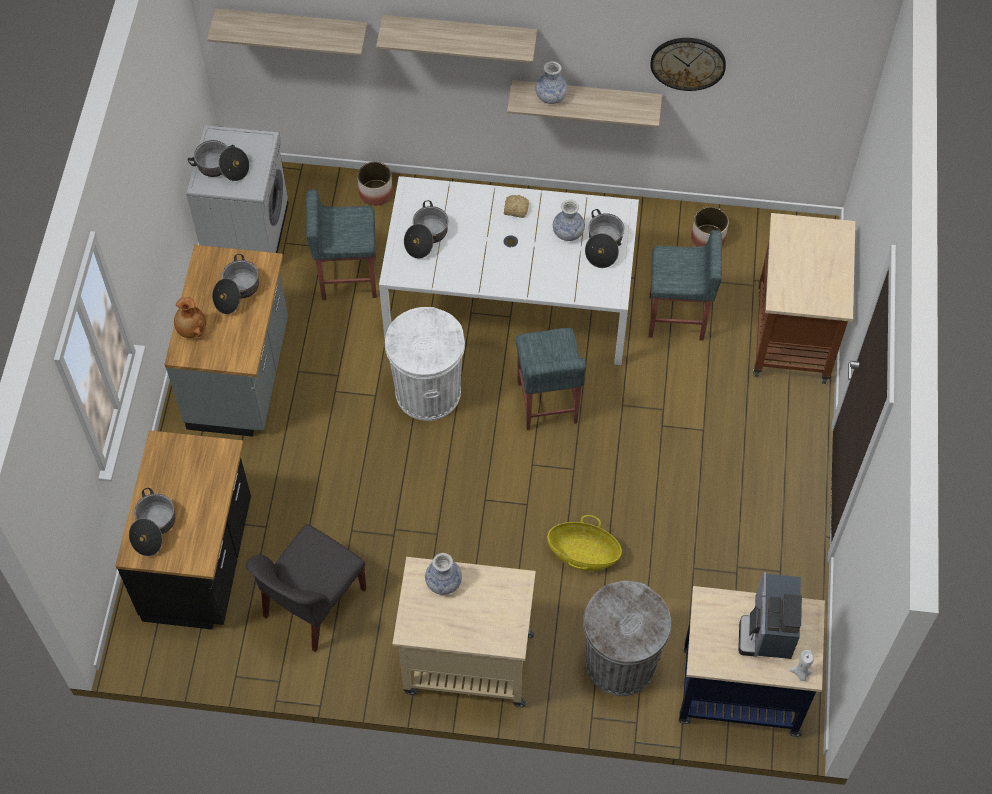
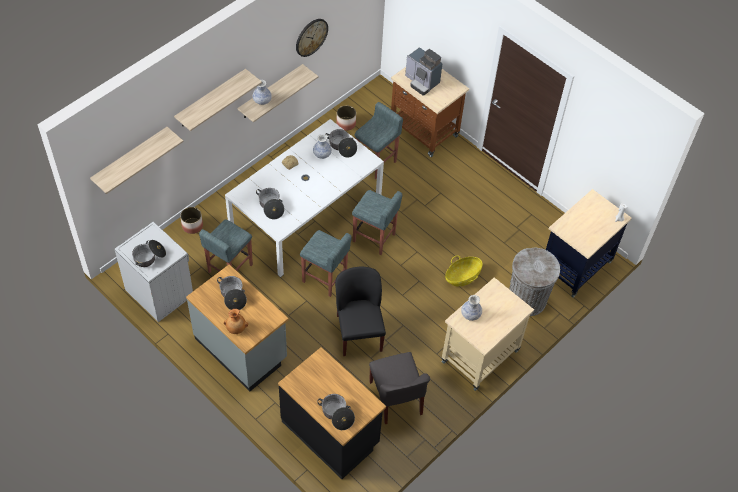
camera: 55 degrees left, 5 degrees down
(379, 488) = (358, 332): none -> black chair
(427, 392) = (325, 279): white trash can -> grey stool
(768, 630) = (591, 216): coffee machine -> coffee machine (422, 82)

